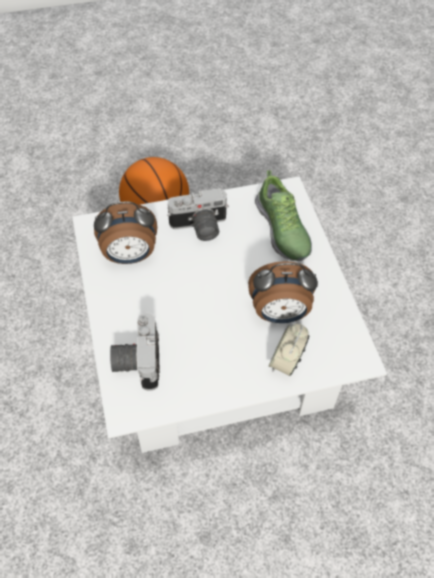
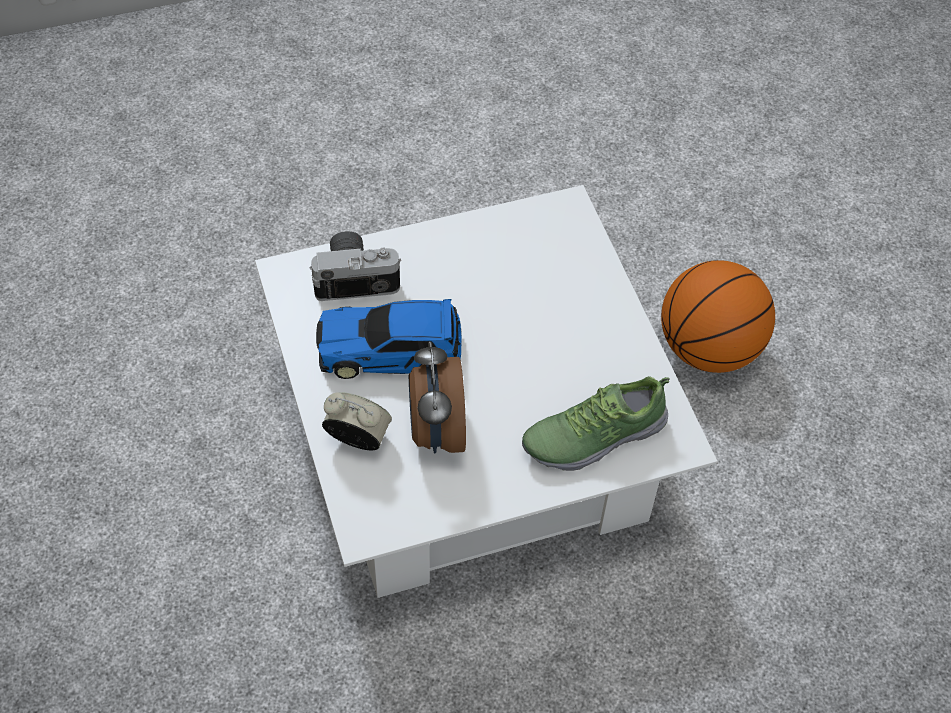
camera: 85 degrees right, 0 degrees up
(129, 256) = (519, 253): alarm clock -> none
(199, 228) = (582, 329): camera -> none
(209, 338) = (392, 350): none -> toy car

